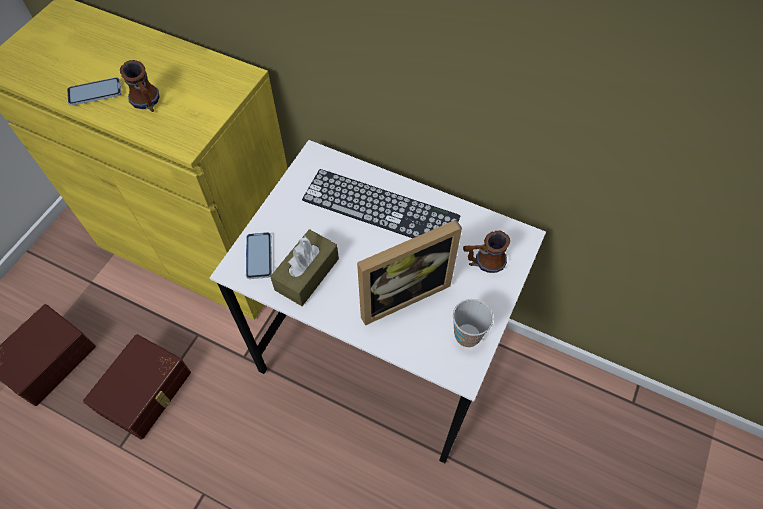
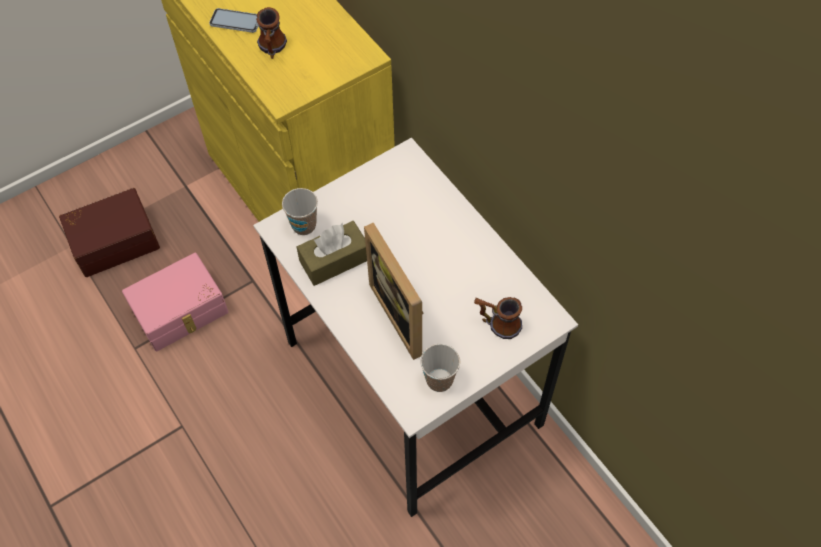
camera: 30 degrees right, 0 degrees up
(147, 392) = (181, 312): brown storage box -> pink storage box
(259, 256) = (304, 225): phone -> cup
(380, 208) = (436, 231): keyboard -> none
(400, 292) = (405, 314): picture frame -> picture frame turned 60 degrees clockwise

